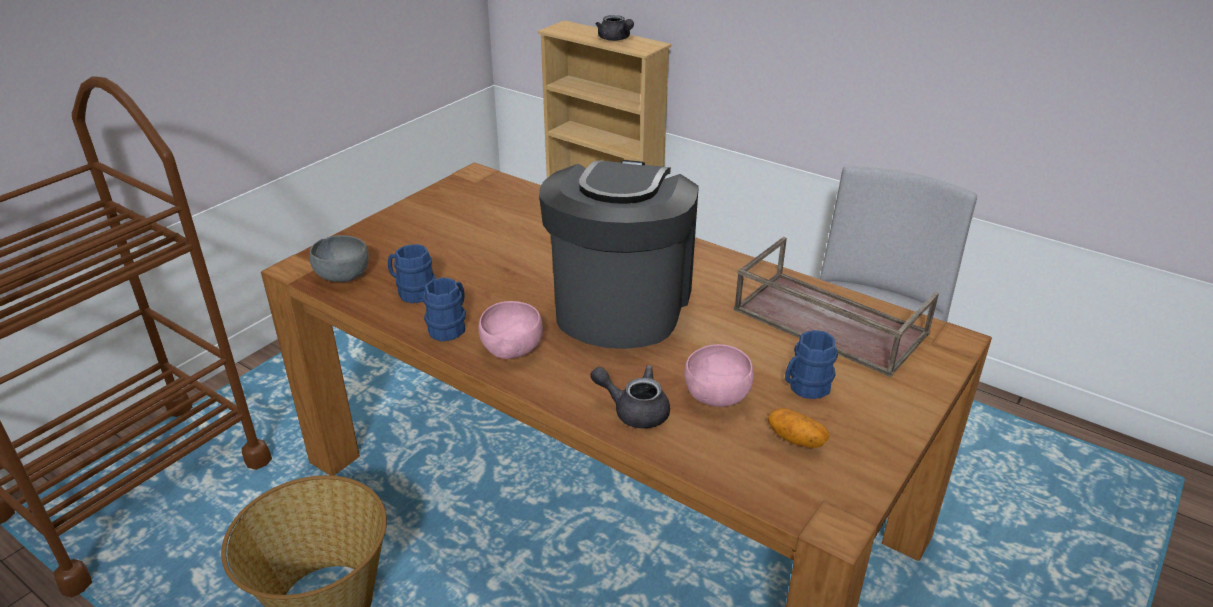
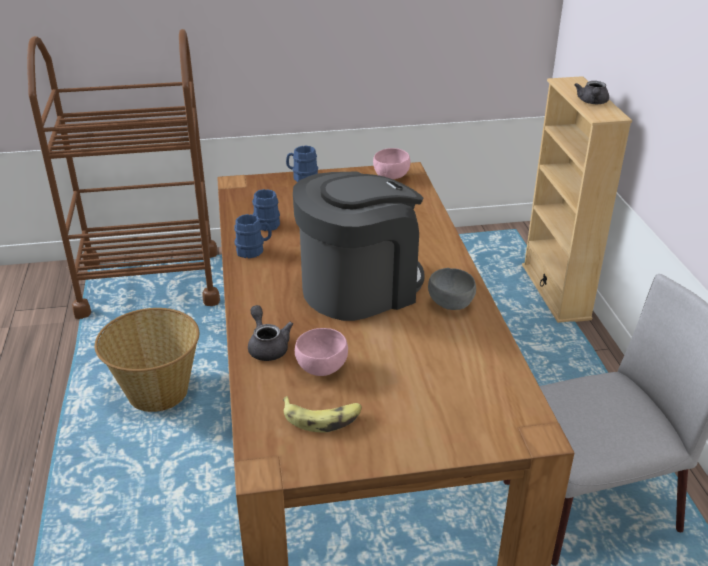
camera: 45 degrees right, 0 degrees up
(343, 276) = (248, 197): grey bowl -> grey bowl (451, 303)
(512, 350) = (262, 279): pink bowl -> pink bowl (391, 176)
(796, 439) = (322, 418): potato -> banana
(805, 388) = (380, 396): blue mug -> blue mug (302, 177)
(826, 322) = (467, 370): brown tray -> none

